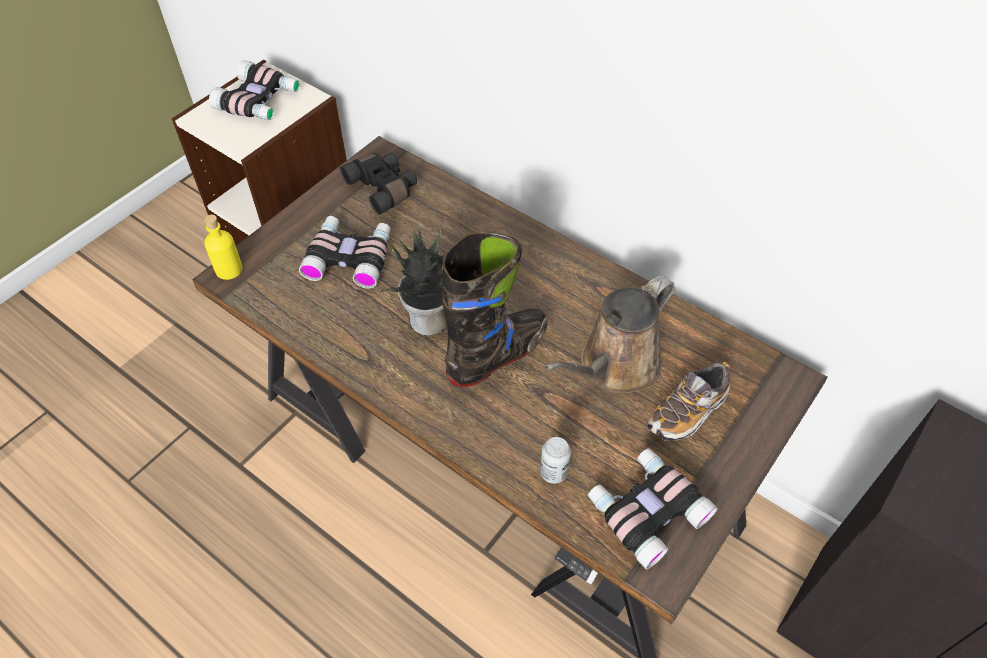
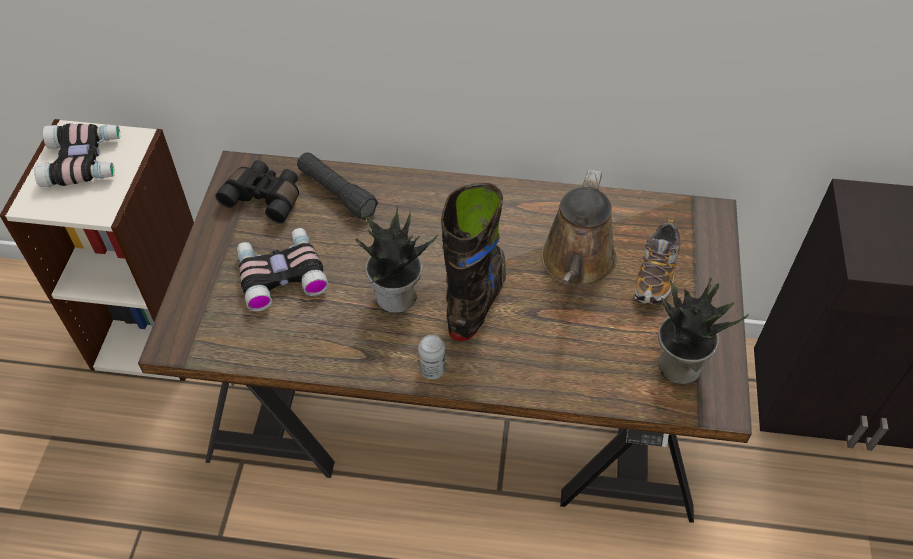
camera: 30 degrees left, 0 degrees up
(229, 269) = (169, 337): yellow bottle -> none
(444, 208) = (337, 193): none -> black flashlight
(553, 472) = (589, 372): can -> can (432, 369)
(646, 509) = (677, 365): binoculars -> potted plant

